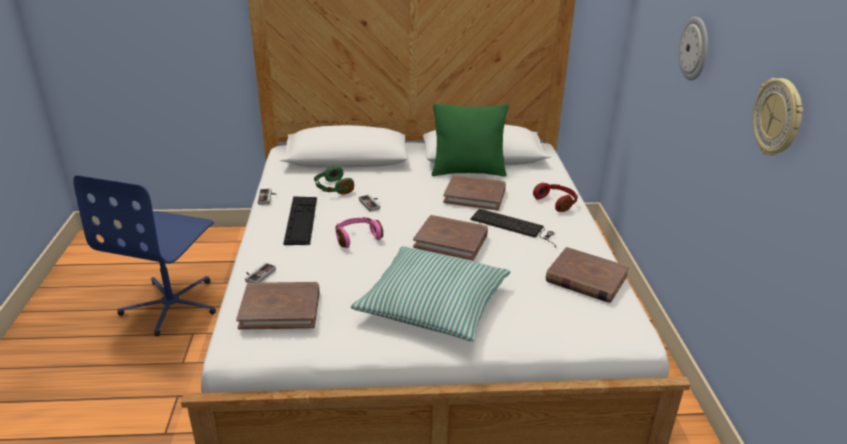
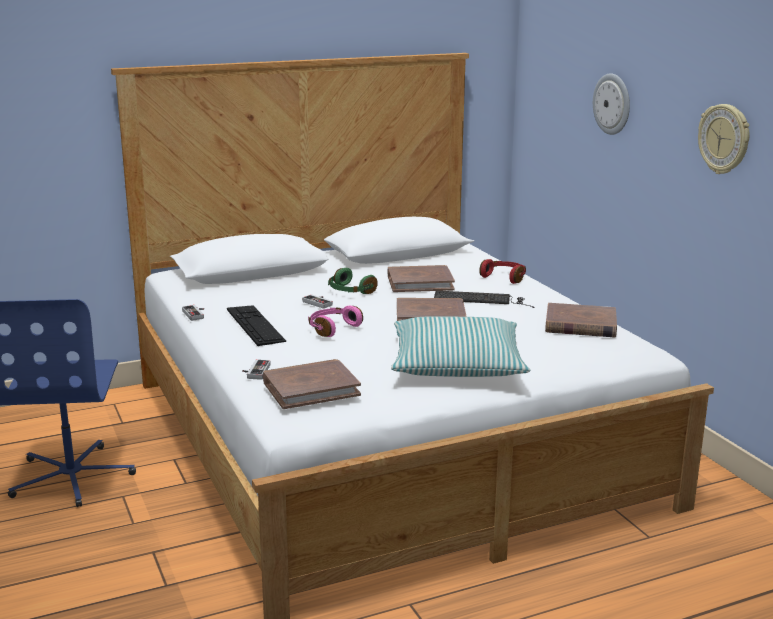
camera: 20 degrees left, 10 degrees down
(333, 188) = (262, 297): green headphones -> green headphones (350, 291)
(468, 172) = (394, 266): green pillow -> none

